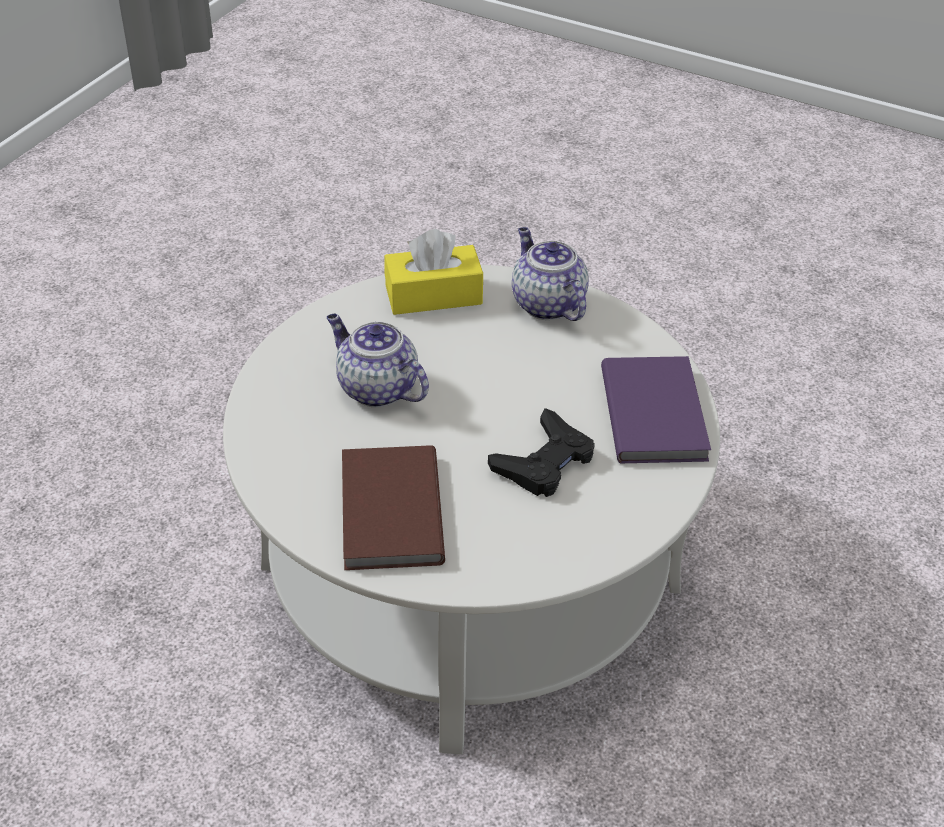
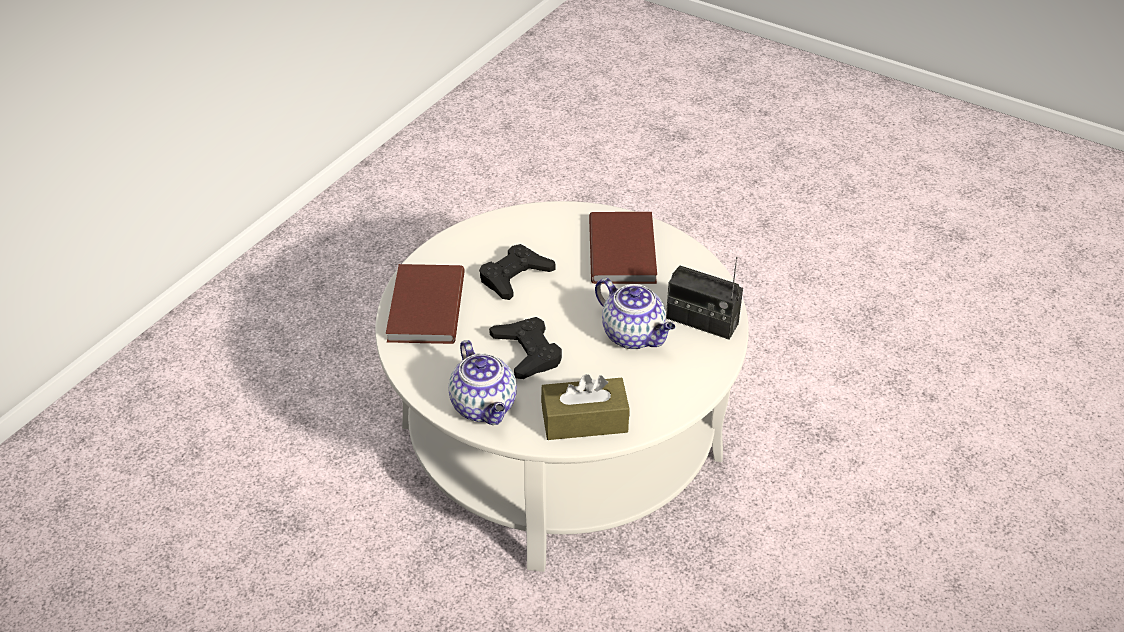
camera: 175 degrees left, 0 degrees up
(286, 410) = (701, 321): none -> radio
(433, 295) = (584, 420): yellow tissue box -> brown tissue box
(508, 363) = (527, 352): none -> black game controller
(656, 412) = (423, 308): purple book -> brown book

